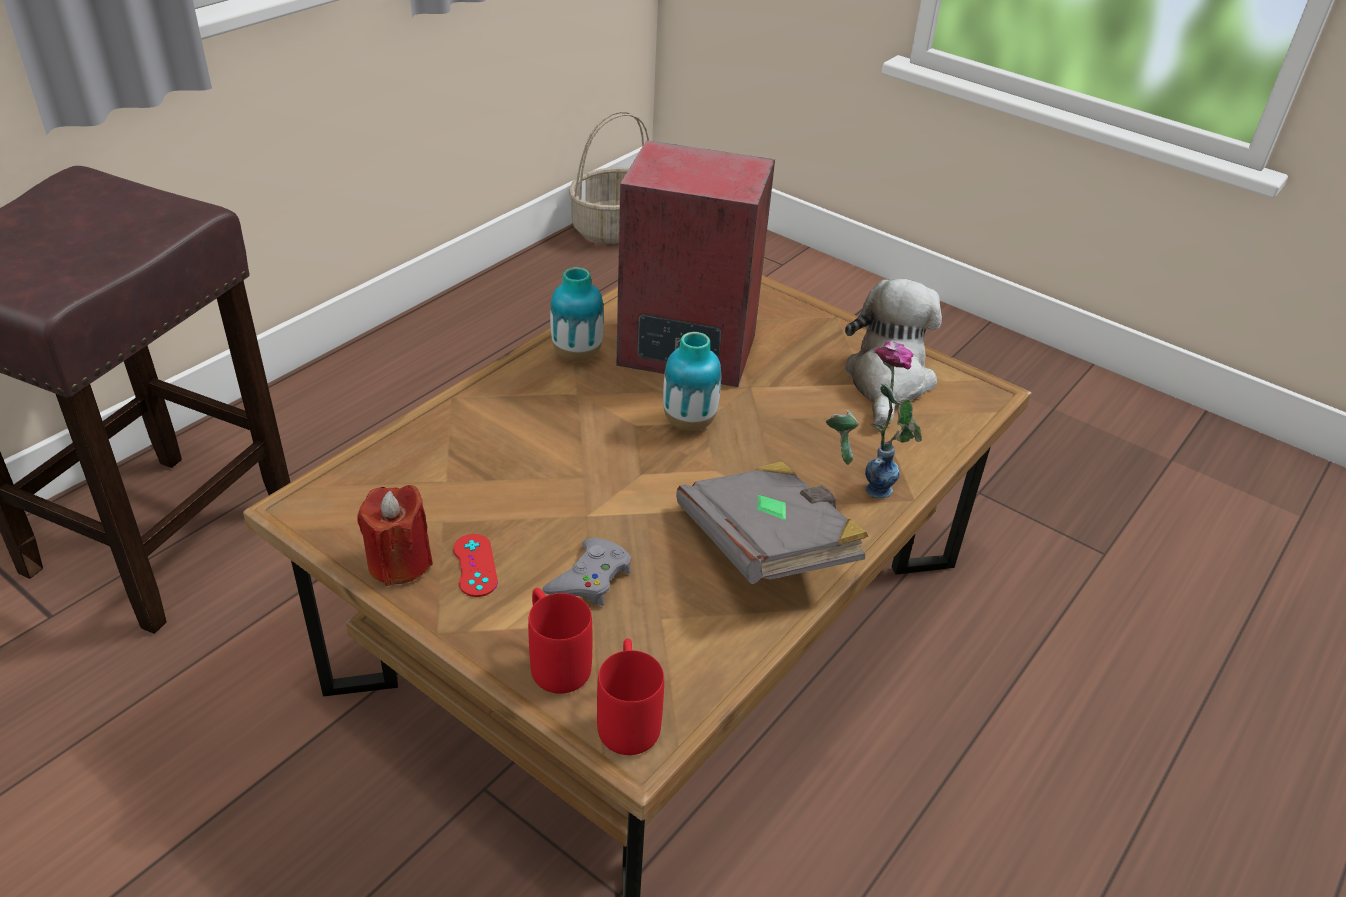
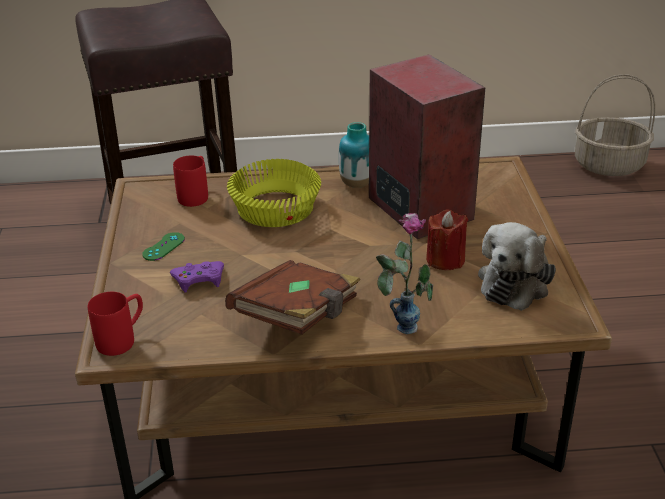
camera: 50 degrees right, 5 degrees down
(399, 562) = (137, 228): red candle -> red candle (445, 260)
(475, 565) = (163, 247): red game controller -> green game controller
(536, 436) = (275, 210): none -> yellow bowl
(554, 659) = (132, 299): red mug -> red mug (196, 195)
(590, 578) = (199, 280): grey game controller -> purple game controller
(689, 423) = (360, 242): vase -> none
(766, 548) = (299, 317): grey book -> brown book
(887, 382) = (516, 282): plush toy -> plush toy turned 150 degrees clockwise

